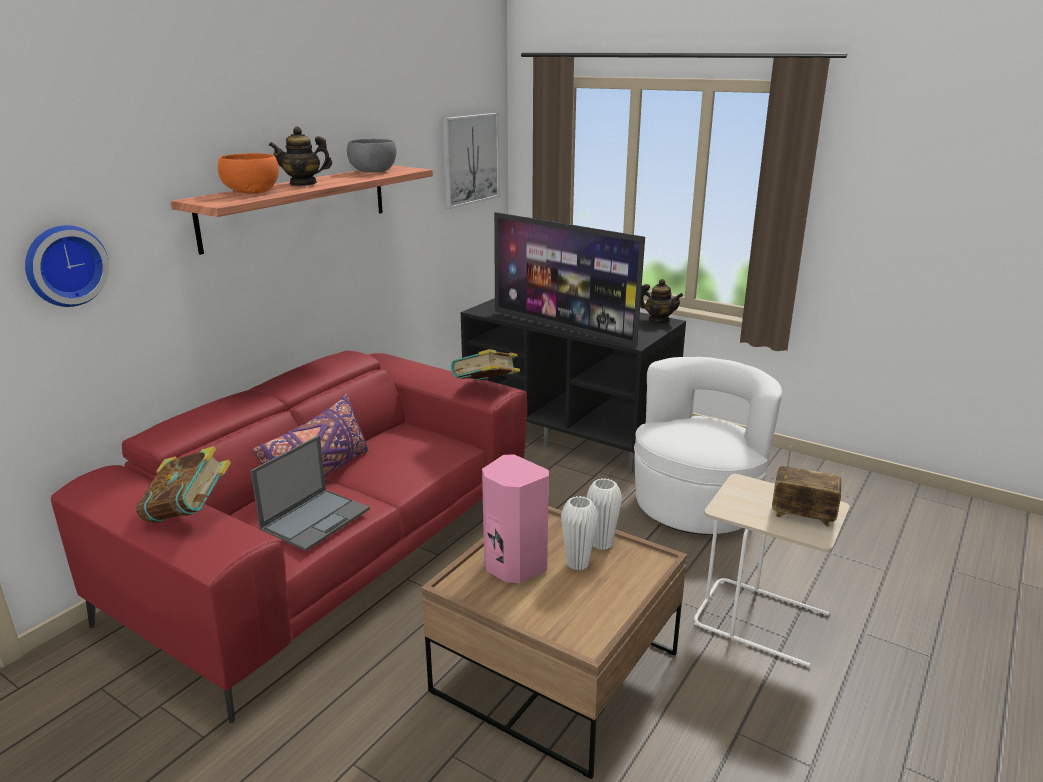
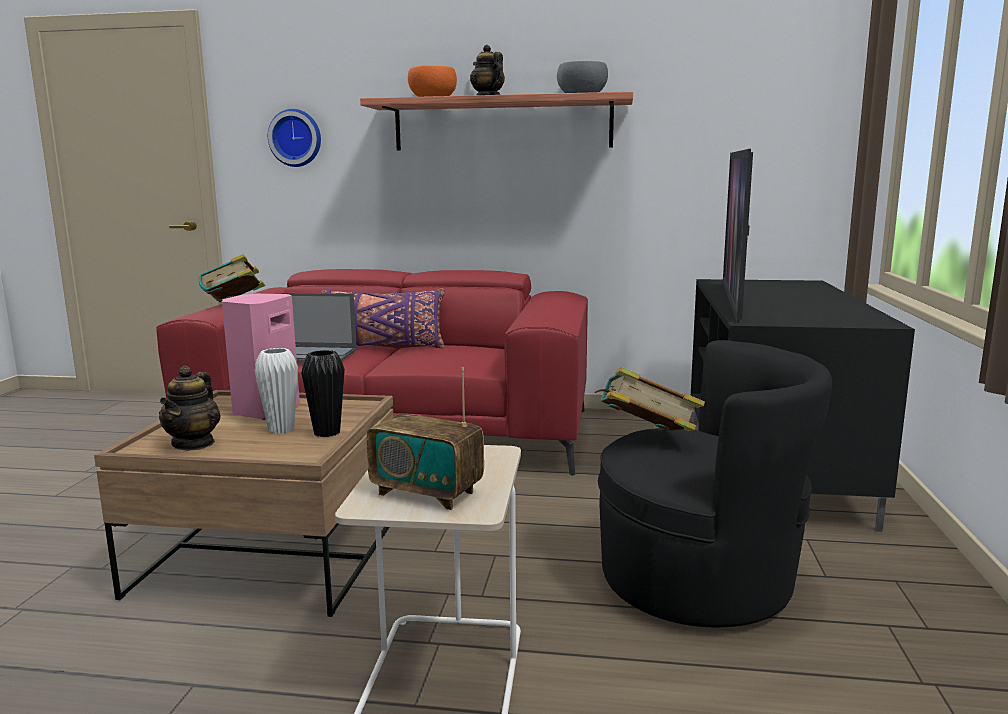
camera: 65 degrees right, 10 degrees down
(470, 159) = (779, 103): picture -> none
(485, 388) = (542, 319): book -> book (645, 438)
(601, 543) = (327, 433): white vase -> black vase
(659, 320) = (873, 320): teapot -> teapot (194, 444)
(696, 505) = (700, 581): white armchair -> black armchair
(802, 515) = (427, 493): radio -> radio turned 120 degrees clockwise

